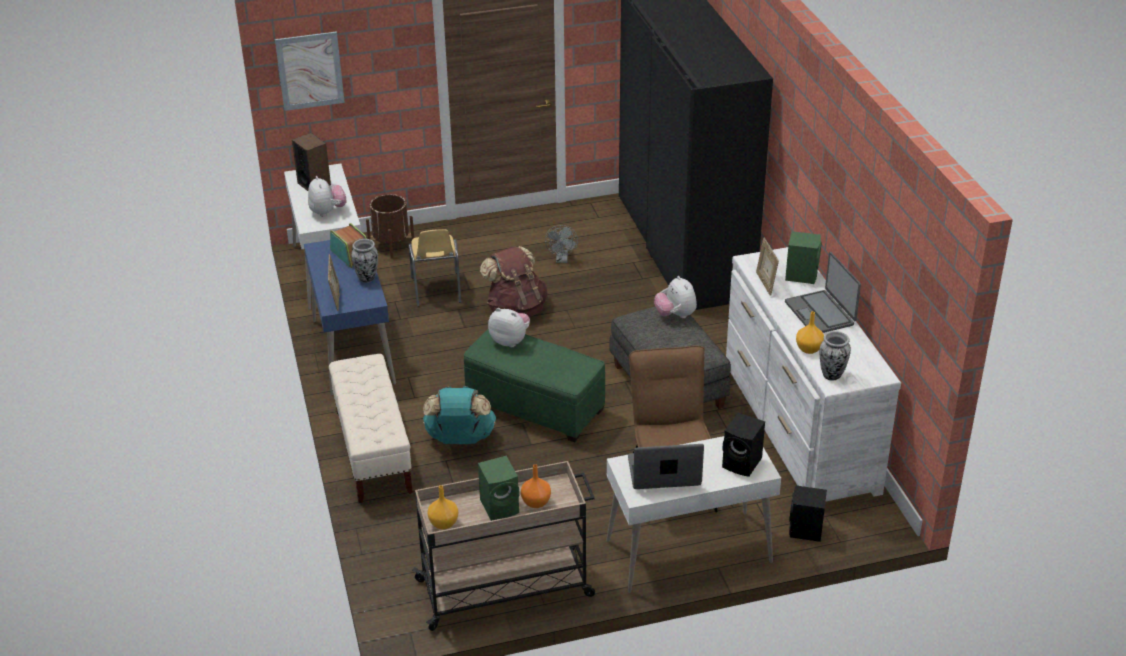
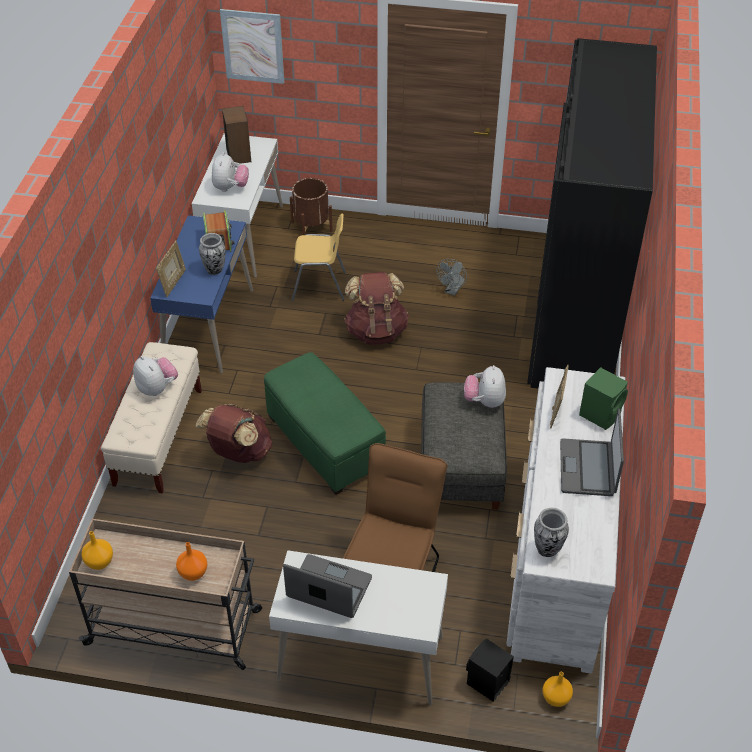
camera: 25 degrees right, 10 degrees up
(436, 290) = (319, 286): yellow chair -> yellow chair turned 105 degrees counterclockwise
(460, 439) = (238, 452): turquoise backpack -> brown backpack
(501, 506) = (160, 564): green speaker -> none
(510, 341) = (313, 375): plush toy -> plush toy (157, 388)
(743, 463) = (410, 609): black speaker -> none
(808, 349) = (545, 508): orange vase -> orange vase (555, 698)

